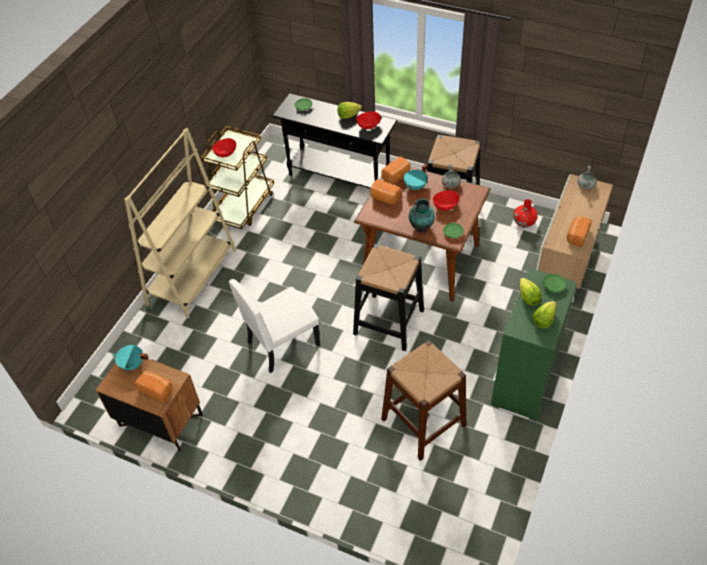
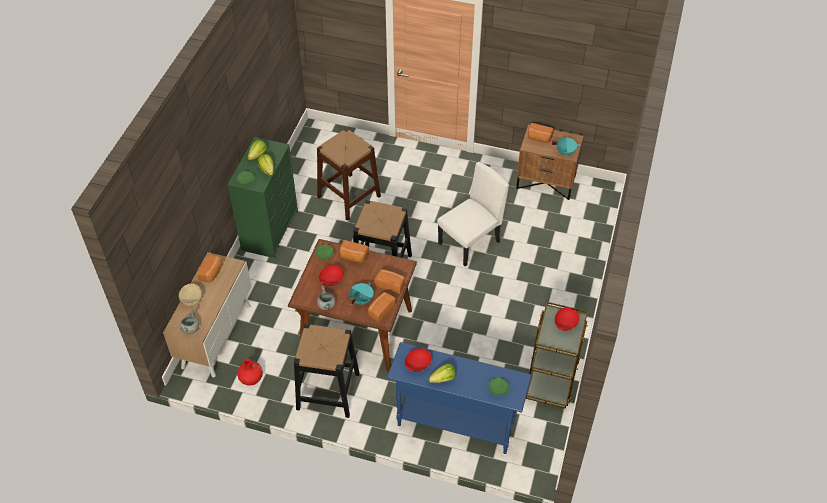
camera: 170 degrees right, 0 degrees up
(192, 277) = (571, 294): beige bookcase -> none
(339, 178) = (455, 423): black console table -> blue console table
(421, 227) = (353, 257): vase -> bread
(592, 211) = (191, 299): none -> beige bowl

